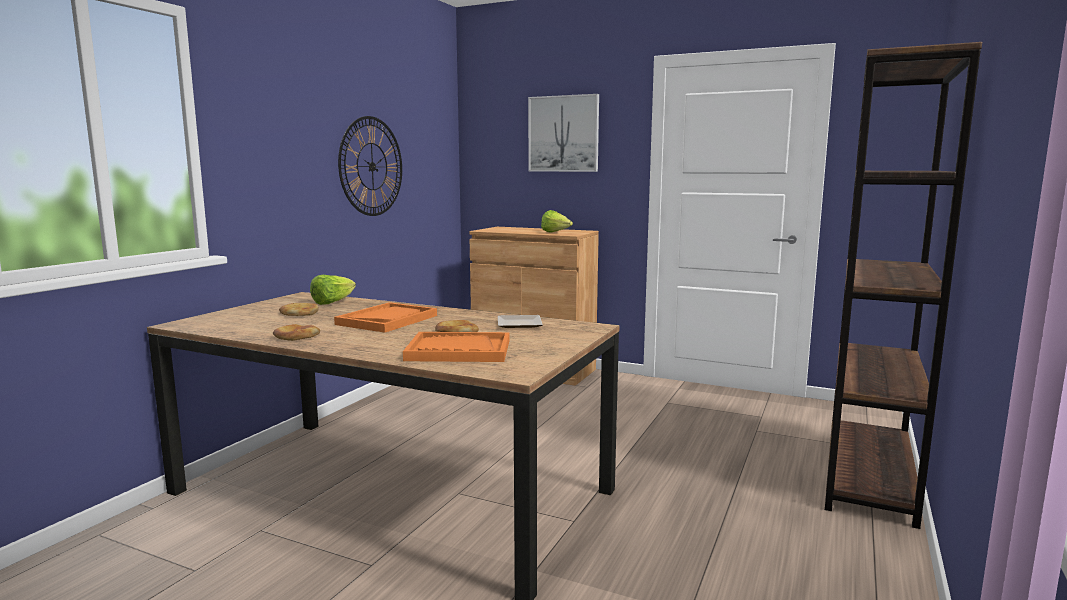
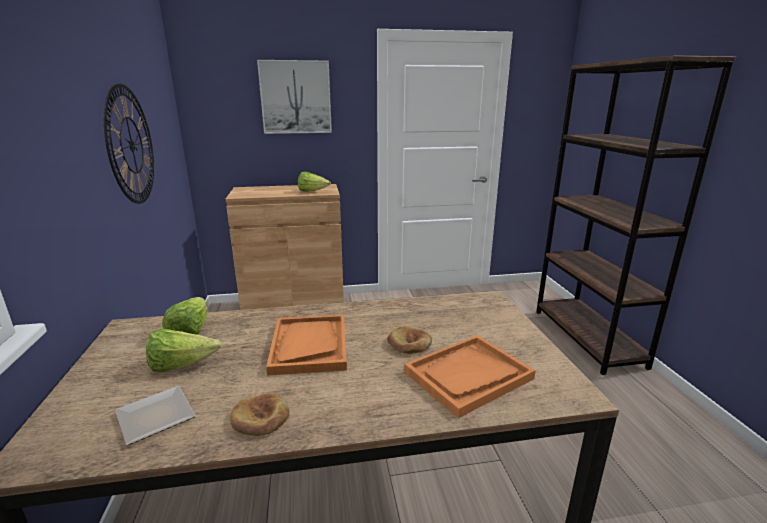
camera: 35 degrees left, 10 degrees up
(299, 313) = (181, 365): bread -> lettuce
(521, 324) = (435, 311): plate -> plate (158, 415)

